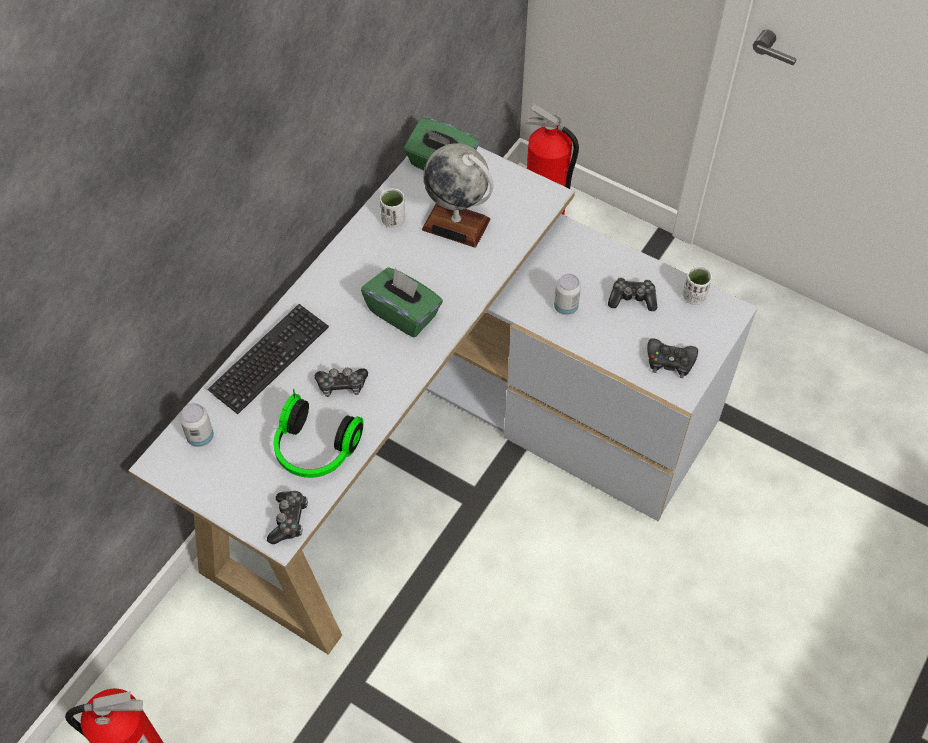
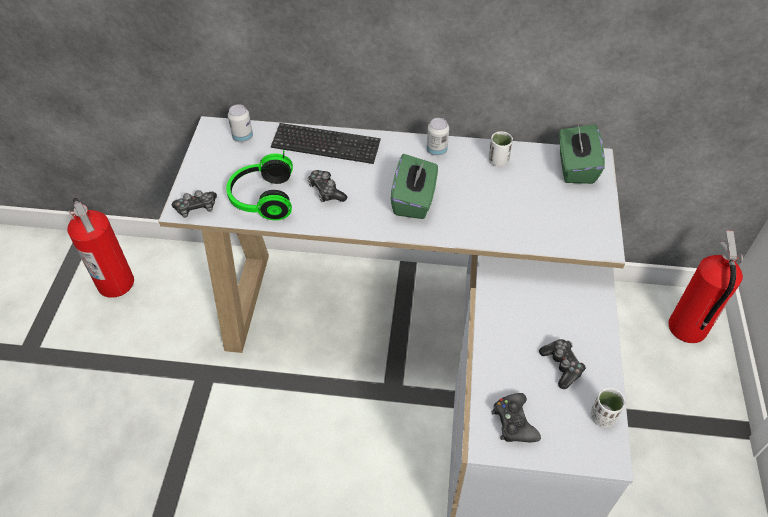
camera: 65 degrees right, 5 degrees down
(456, 224) = (524, 199): globe -> none
(565, 307) = (516, 318): can -> can (436, 151)

